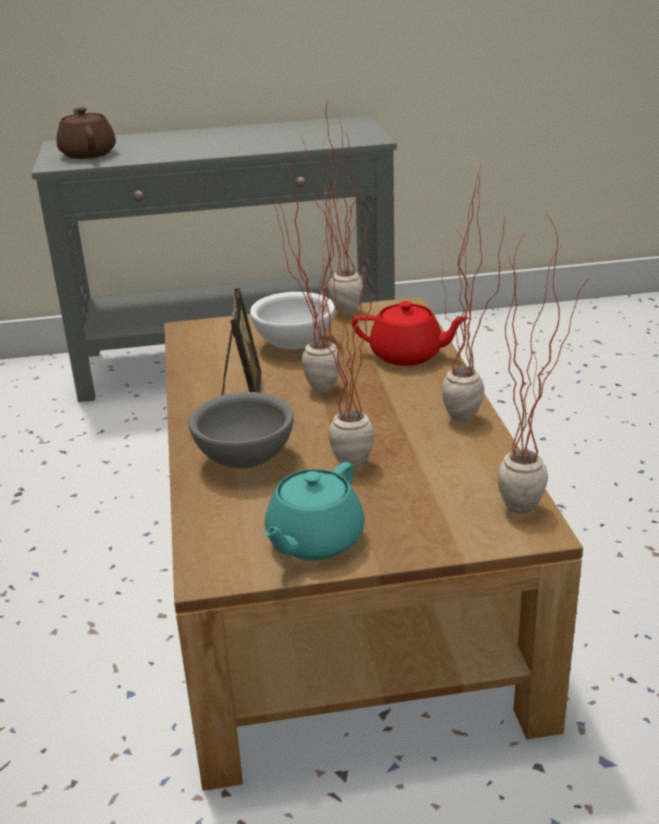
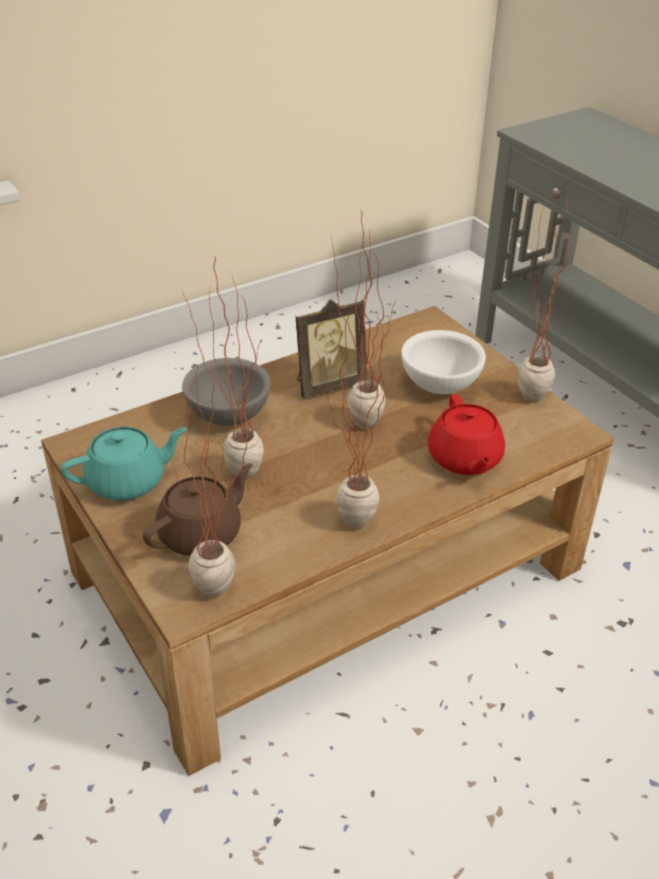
camera: 65 degrees right, 10 degrees up
(88, 154) = (570, 135): brown teapot -> brown teapot (202, 534)
(313, 541) = (128, 482): turquoise teapot -> turquoise teapot turned 150 degrees clockwise

